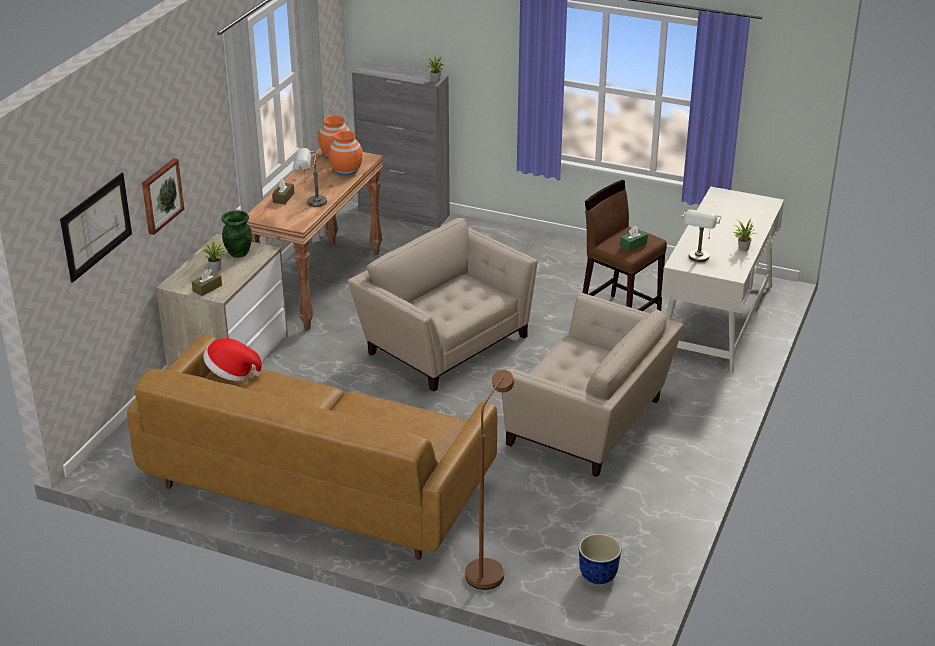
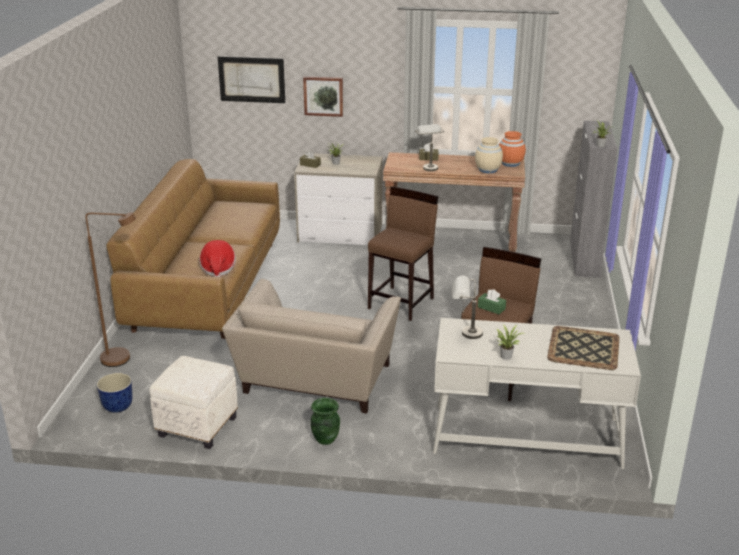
camera: 75 degrees right, 5 degrees down
(231, 373) = (254, 206): hat -> hat (218, 269)
(238, 253) = (360, 165): green vase -> green vase (325, 439)
(346, 170) = (487, 170): orange vase -> beige vase
(444, 342) = (402, 303): beige armchair -> brown stool
(654, 516) = (196, 427): none -> white ottoman
(736, 212) = (584, 348): none -> tray

